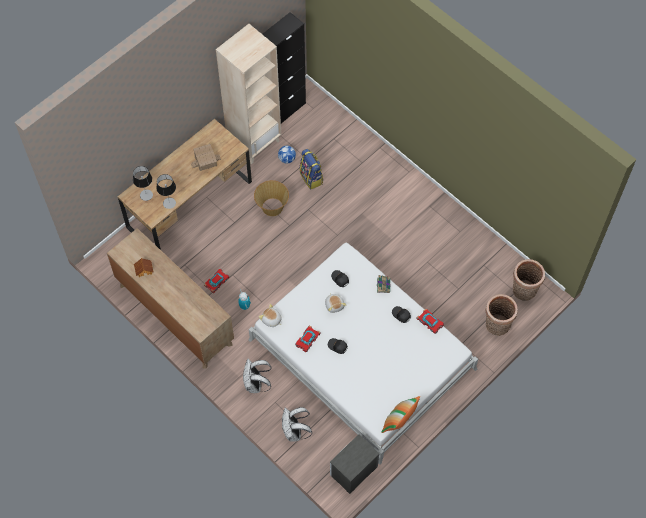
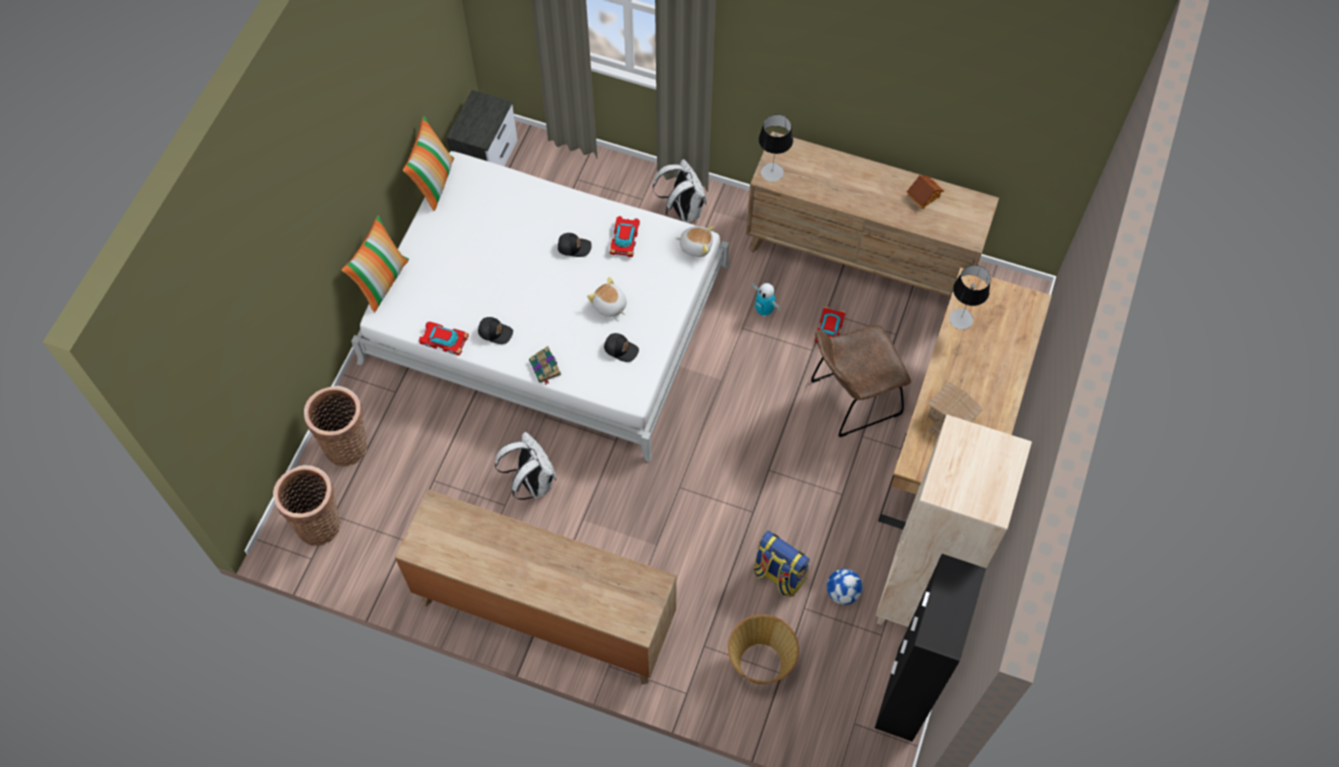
camera: 155 degrees right, 0 degrees up
(146, 195) = (1007, 316): table lamp -> table lamp (772, 172)
(228, 242) = (851, 399): none -> brown chair
(272, 207) = (815, 489): basket -> basket (760, 663)
(294, 432) = (593, 173): white backpack -> white backpack (532, 482)
(428, 206) = (545, 612): none -> brown dresser
(451, 371) = (382, 281): none -> pillow

